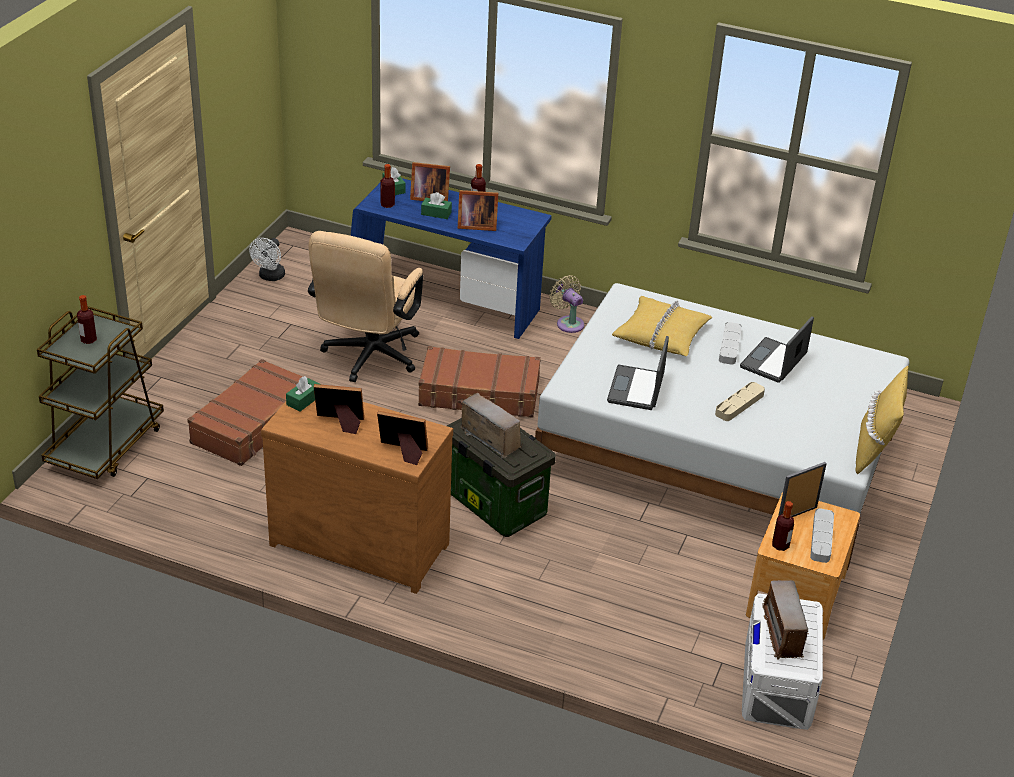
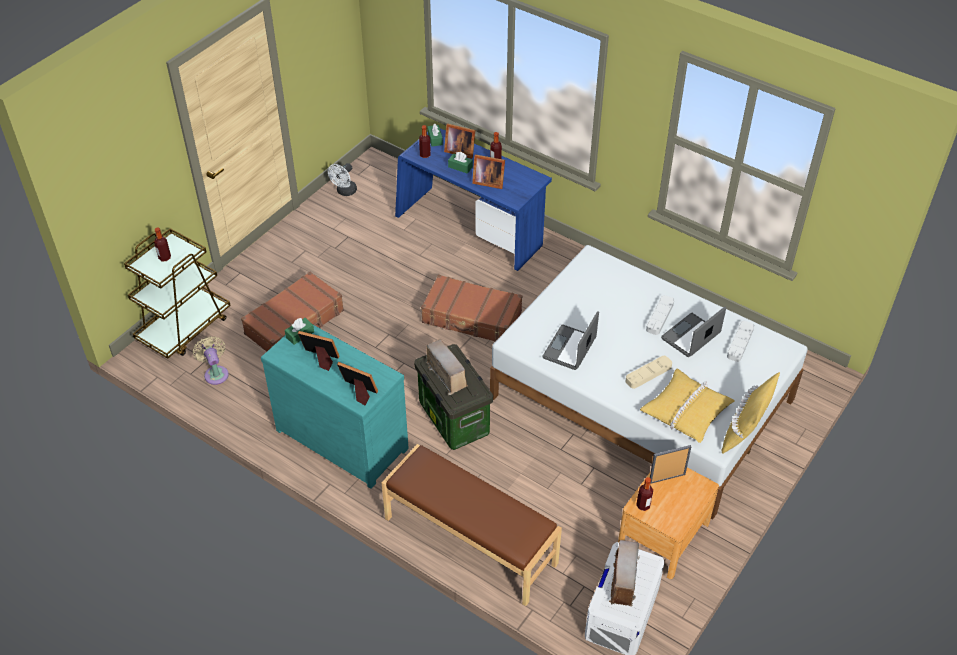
camera: 15 degrees right, 10 degrees up
(360, 541) = (343, 436): brown dresser -> turquoise dresser
(368, 358) = (396, 275): beige office chair -> none
(563, 634) = (469, 541): none -> brown bench
(568, 323) = (562, 260): beige fan -> beige fan (215, 373)
(661, 334) = (608, 299): yellow pillow -> yellow pillow (686, 411)
(821, 538) = (679, 504): grey tray -> grey tray (740, 343)

